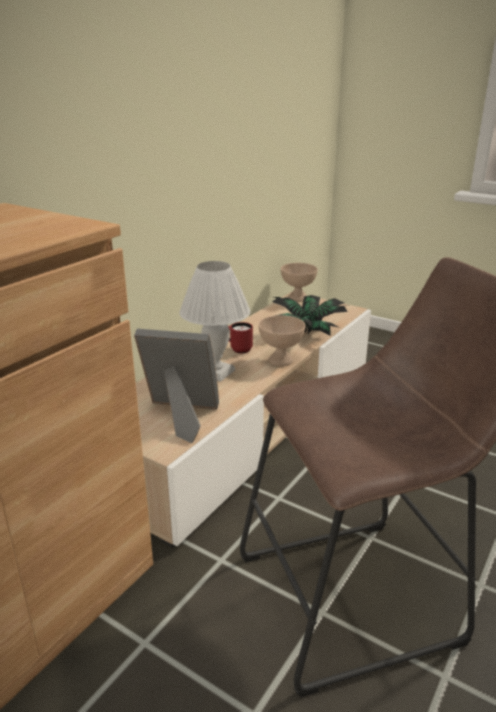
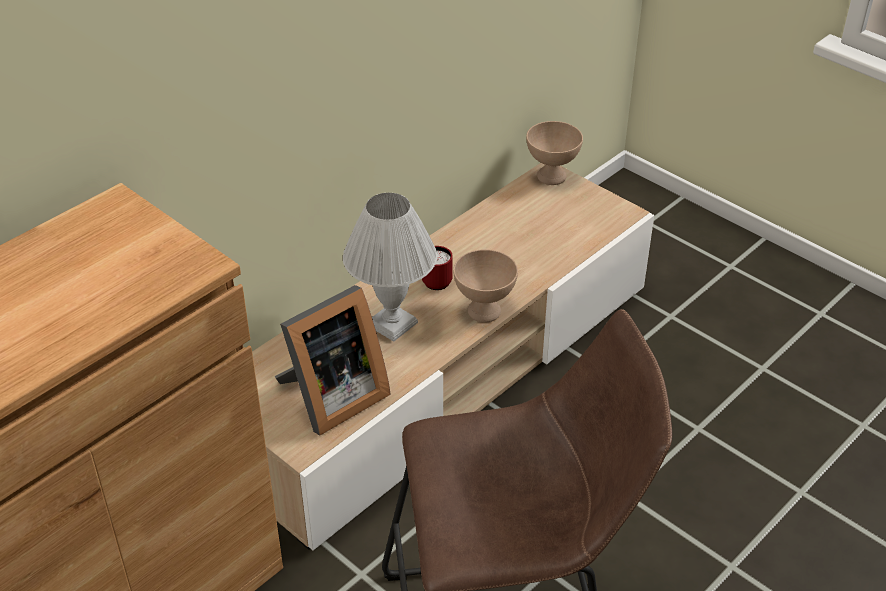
camera: 10 degrees right, 15 degrees up
(181, 417) = (331, 398): picture frame -> picture frame turned 120 degrees clockwise
(308, 331) = (542, 254): potted plant -> none

